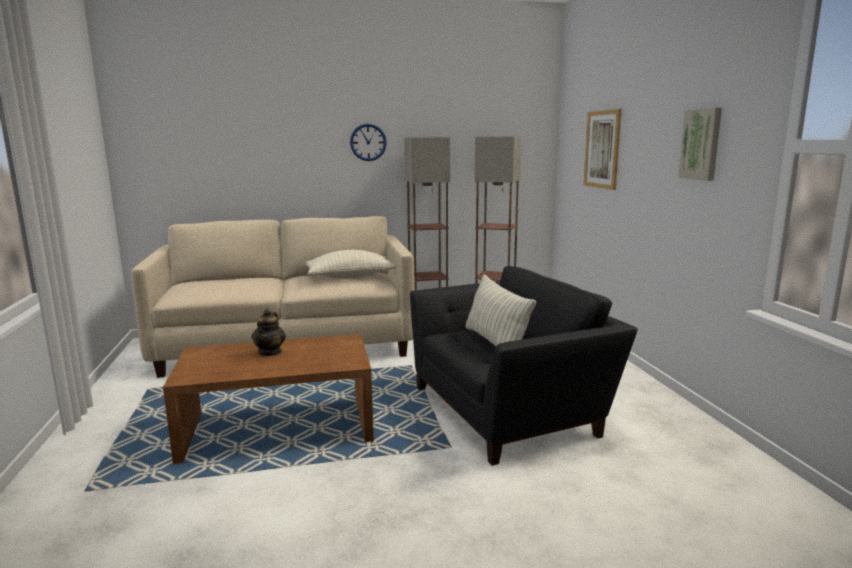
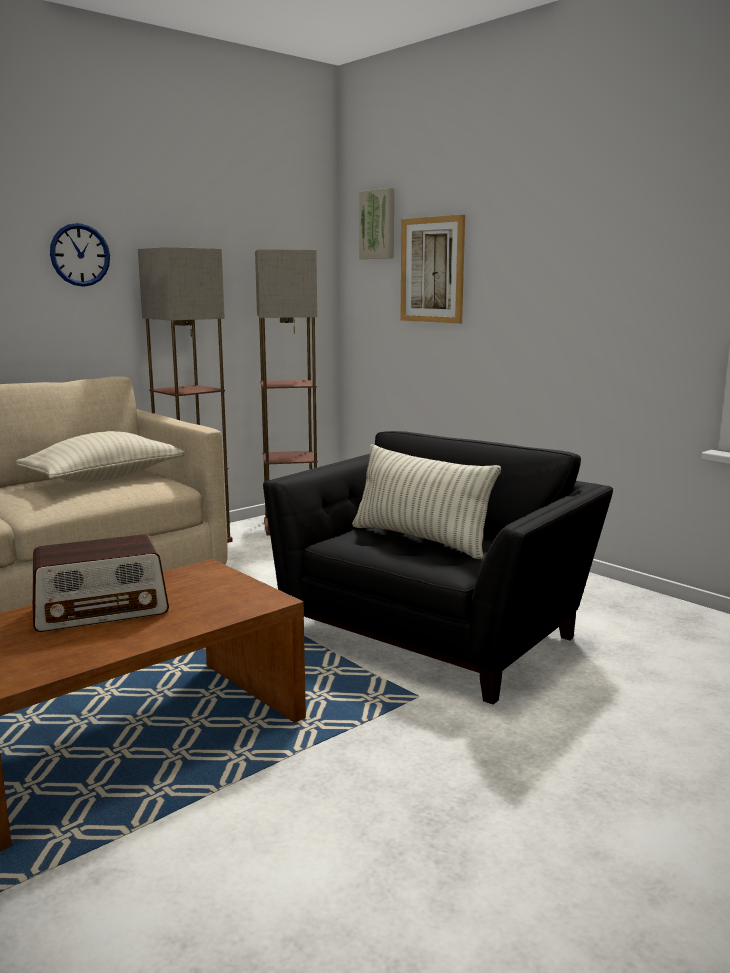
camera: 30 degrees left, 0 degrees up
(270, 352) = (101, 610): teapot -> radio
(701, 144) = (610, 257): picture -> picture (378, 224)

